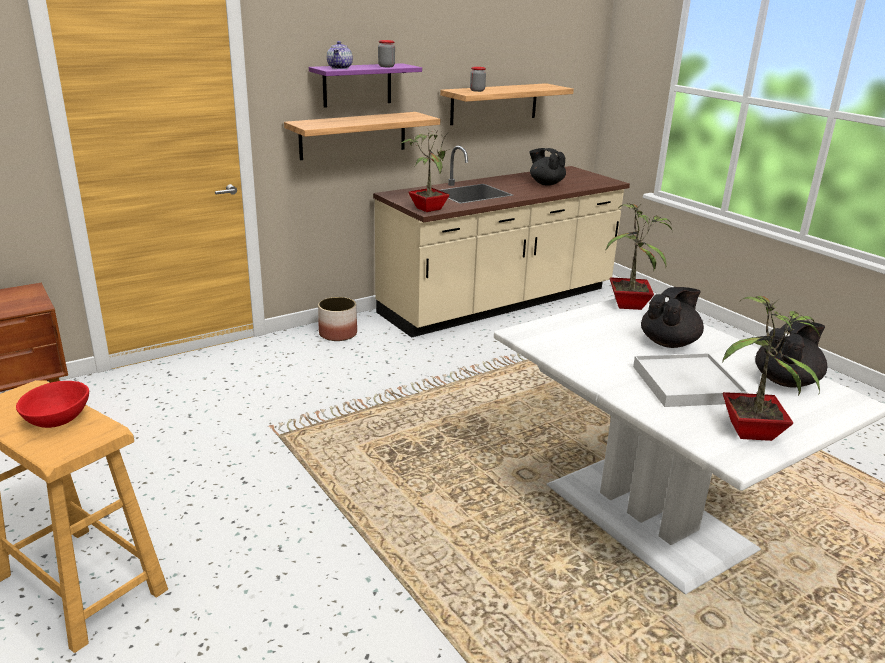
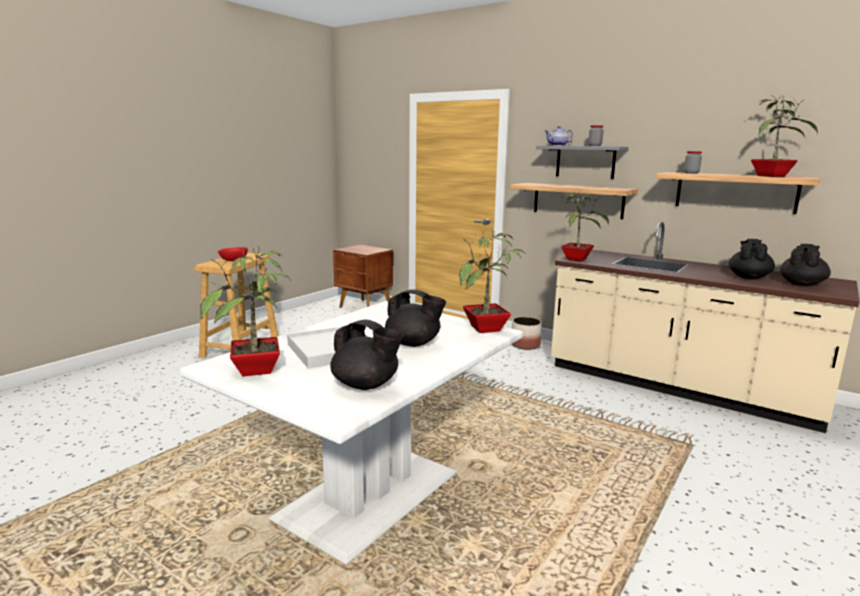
camera: 70 degrees right, 10 degrees down
(357, 85) = (585, 161): purple shelf -> grey shelf
(533, 87) = (772, 176): none -> potted plant
(576, 179) = (801, 284): none -> black teapot

